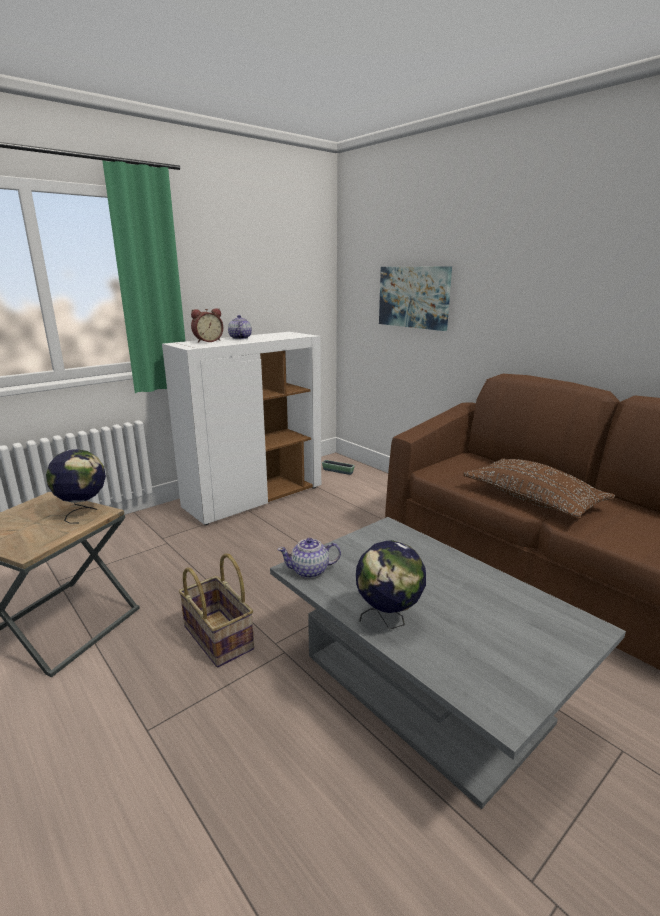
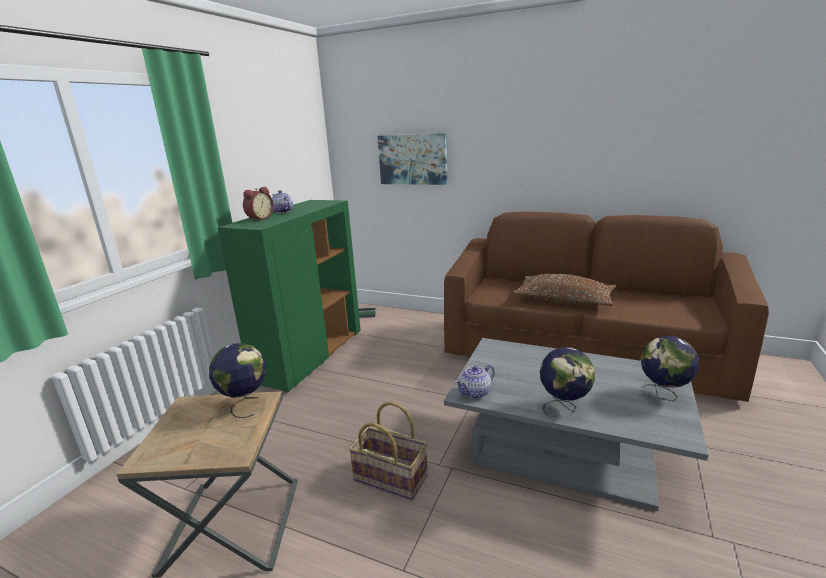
camera: 25 degrees left, 0 degrees up
(254, 498) = (310, 356): white cabinet -> green cabinet
(541, 653) = (663, 395): none -> globe

